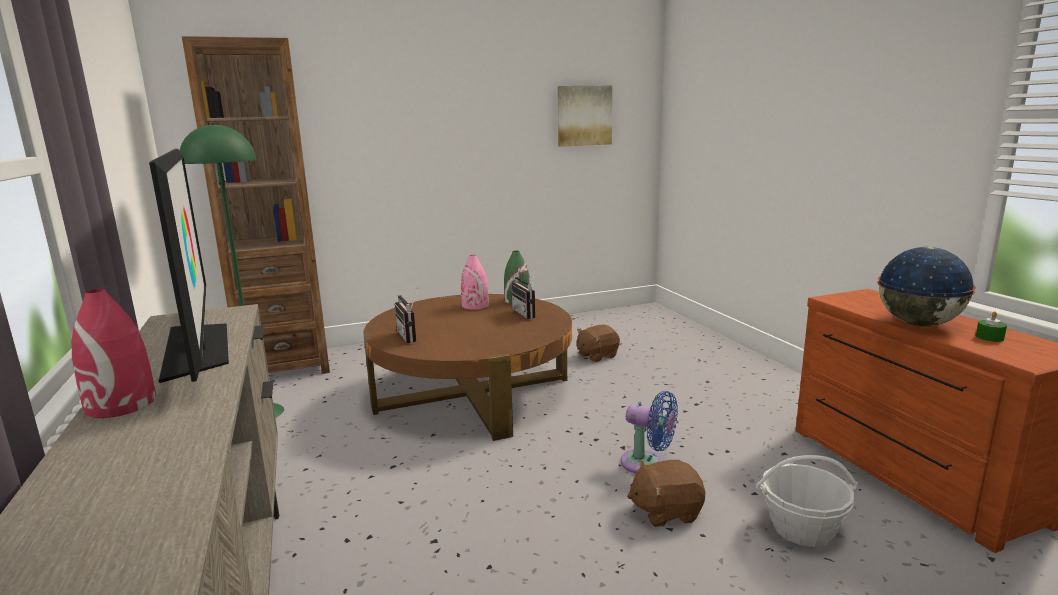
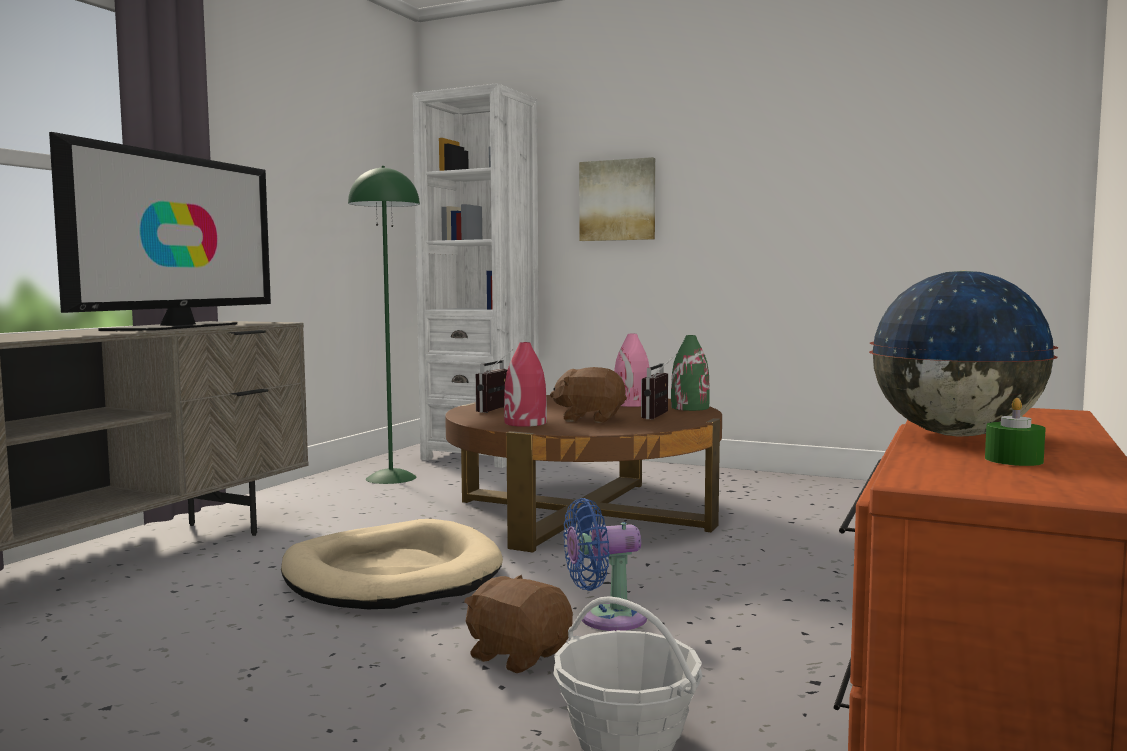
camera: 45 degrees right, 10 degrees down
(121, 404) = (51, 332): red vase -> red vase (525, 423)
(286, 366) = (481, 456): brown bookcase -> white bookcase
(473, 497) = (392, 575): none -> beige dog bed
(584, 116) = (928, 161): picture -> picture (618, 200)
(597, 356) = (812, 524): brown plush toy -> brown plush toy (590, 419)
(647, 464) = (605, 618): blue fan -> blue fan turned 90 degrees clockwise

